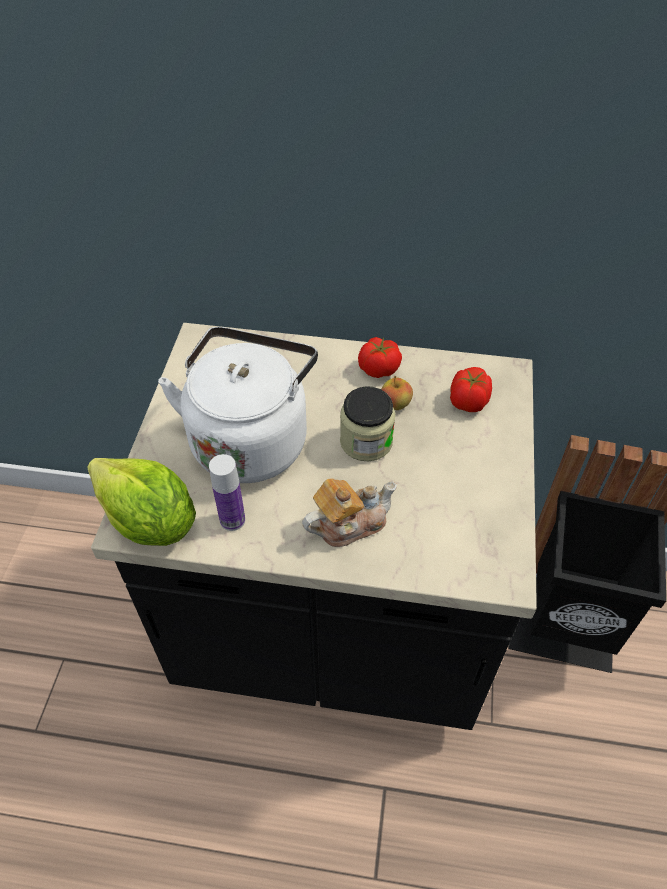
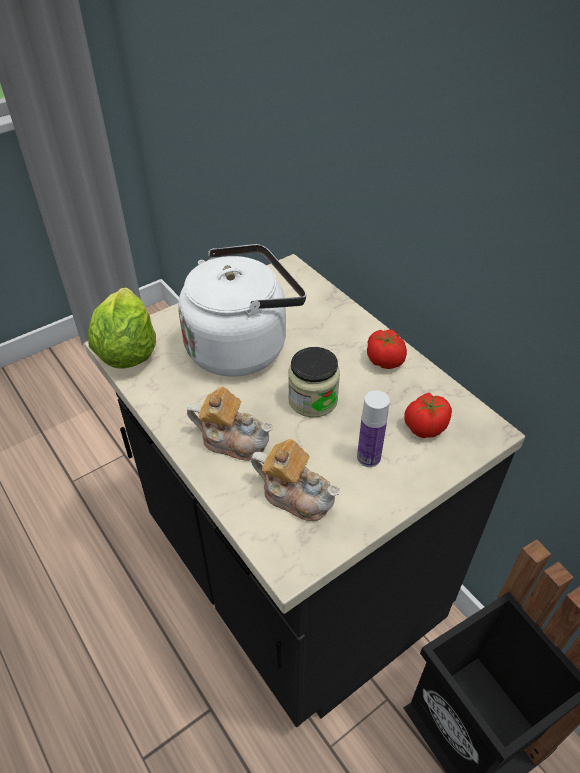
camera: 45 degrees right, 5 degrees down
(232, 520) = (170, 384): bottle -> bottle (368, 457)
(395, 404) = (366, 391): apple -> none
(448, 525) = (296, 495): none -> teapot

